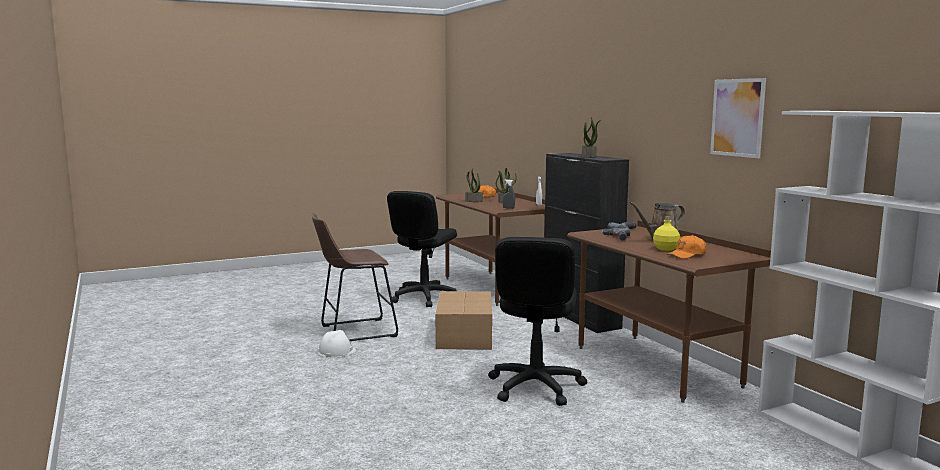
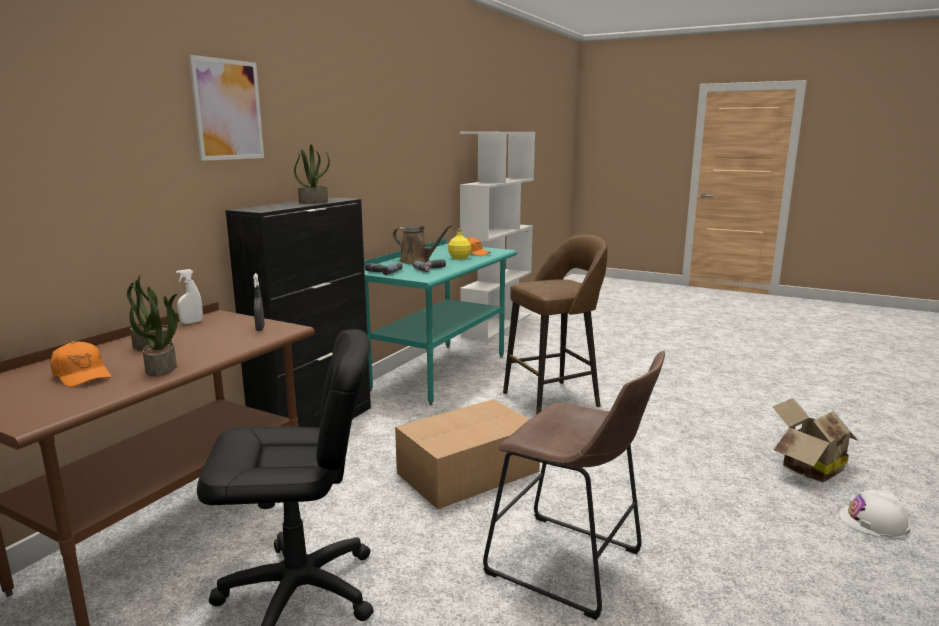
camera: 125 degrees left, 5 degrees up
(286, 421) = (807, 468): none -> cardboard box
(336, 351) = (655, 534): white hard hat -> white hard hat (874, 522)
(535, 387) = (553, 399): black office chair -> brown stool
(656, 366) = (439, 372): brown desk -> turquoise desk
(737, 117) = (414, 138): picture -> picture (228, 110)

